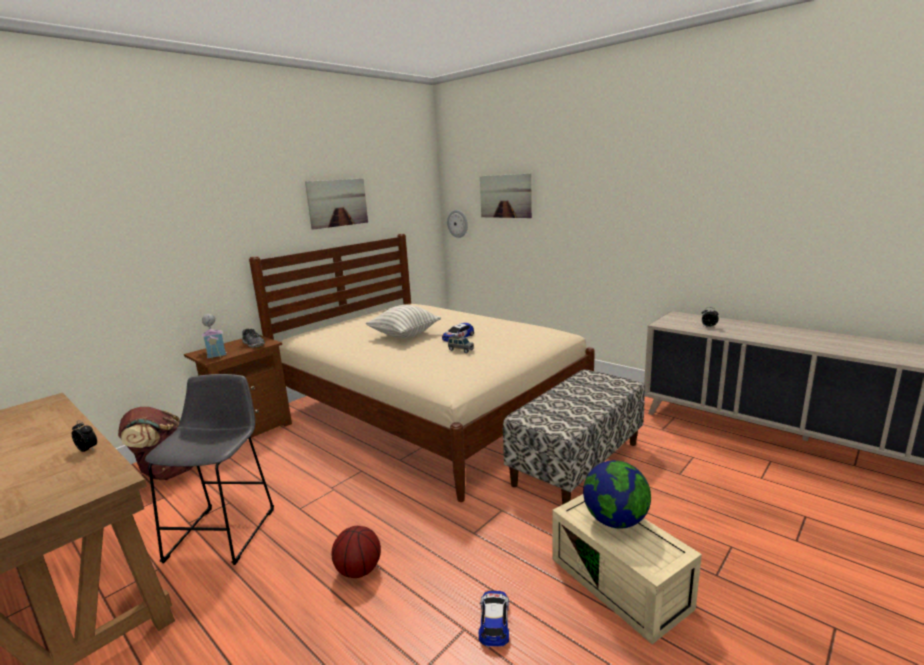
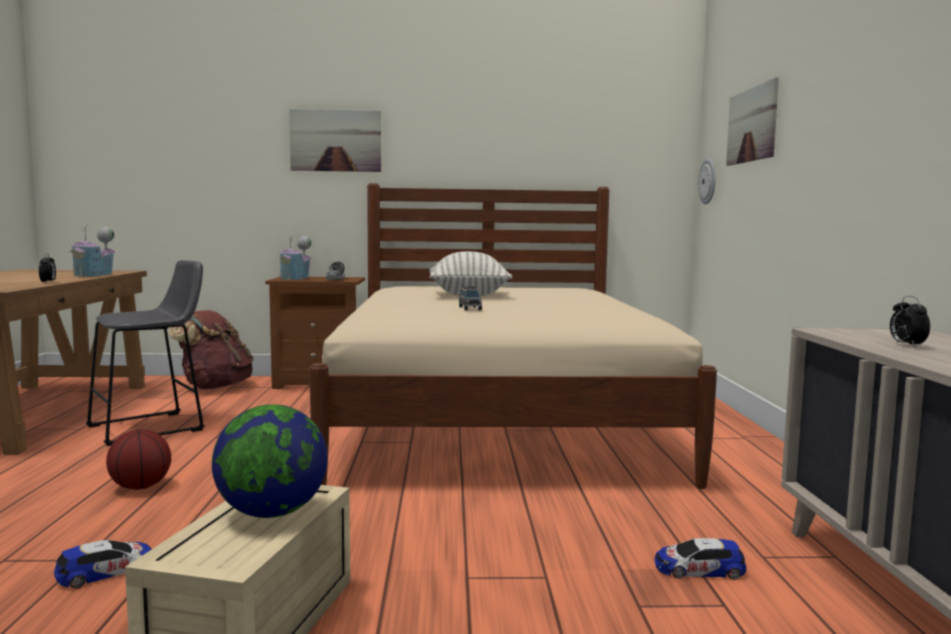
camera: 45 degrees right, 10 degrees down
(58, 419) = (95, 275): none -> toy house
(337, 203) = (505, 133): picture -> picture (335, 140)
(458, 337) = (510, 303): toy car -> toy car (699, 569)
(576, 463) = (521, 523): bench -> none

